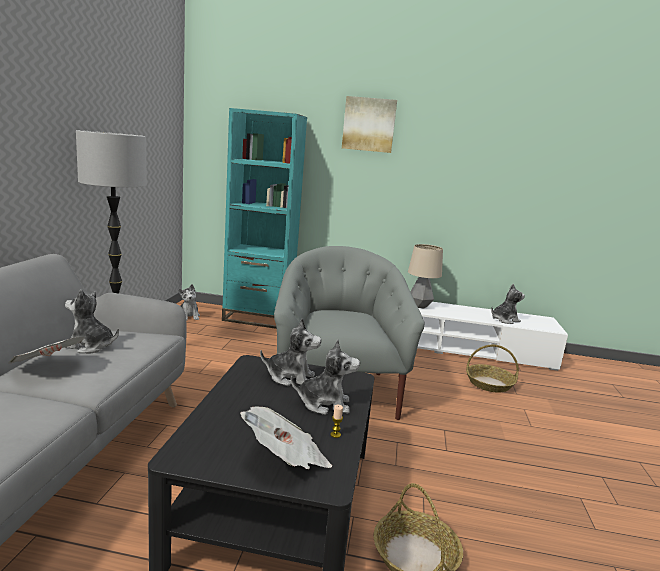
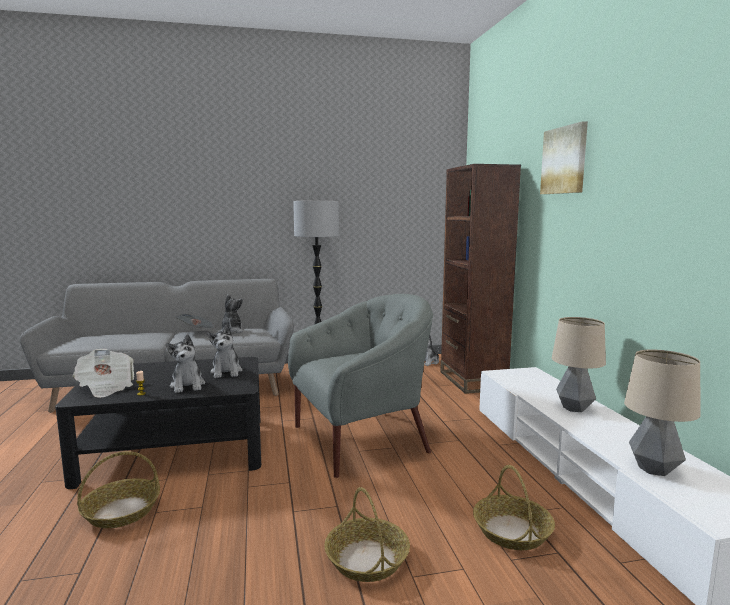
camera: 70 degrees right, 5 degrees down
(258, 318) = (472, 380): turquoise bookcase -> brown bookcase
(504, 320) = (653, 469): plush toy -> table lamp
(513, 435) = (367, 559): none -> basket

